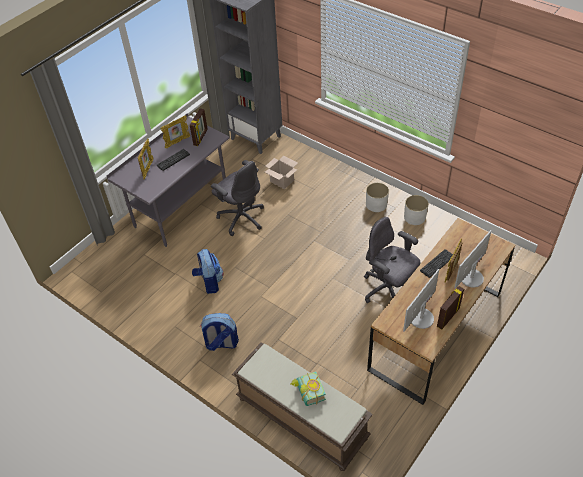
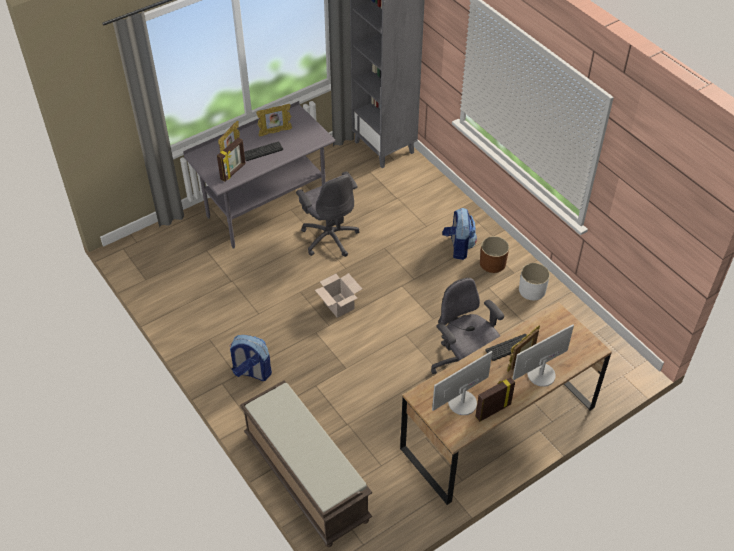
camera: 15 degrees right, 0 degrees up
(201, 137) = (303, 133): picture frame -> picture frame (233, 172)
(209, 282) = (265, 301): backpack -> backpack (458, 247)
(282, 181) = (394, 207): cardboard box -> cardboard box (339, 305)
(307, 393) = (309, 449): book -> none
(376, 204) = (492, 263): white planter -> brown planter

